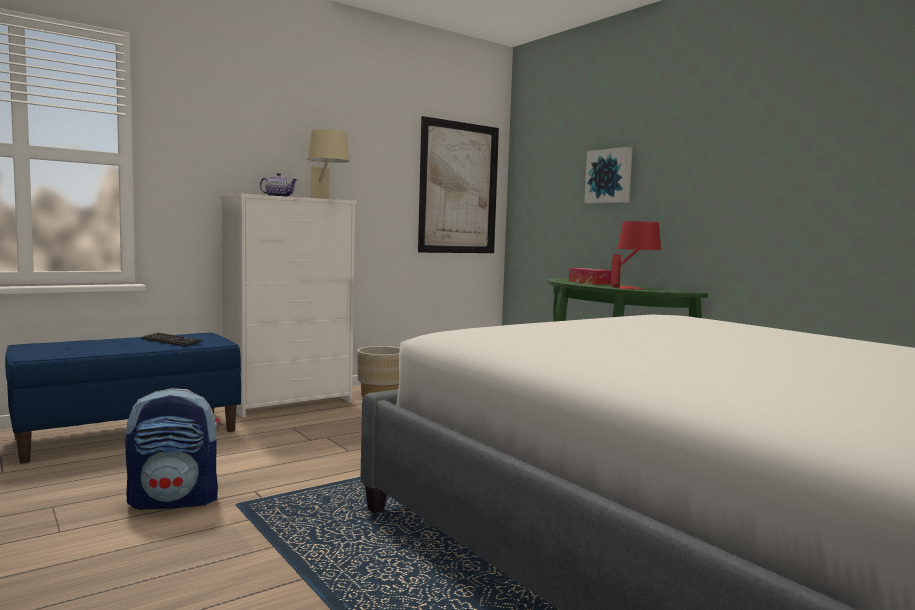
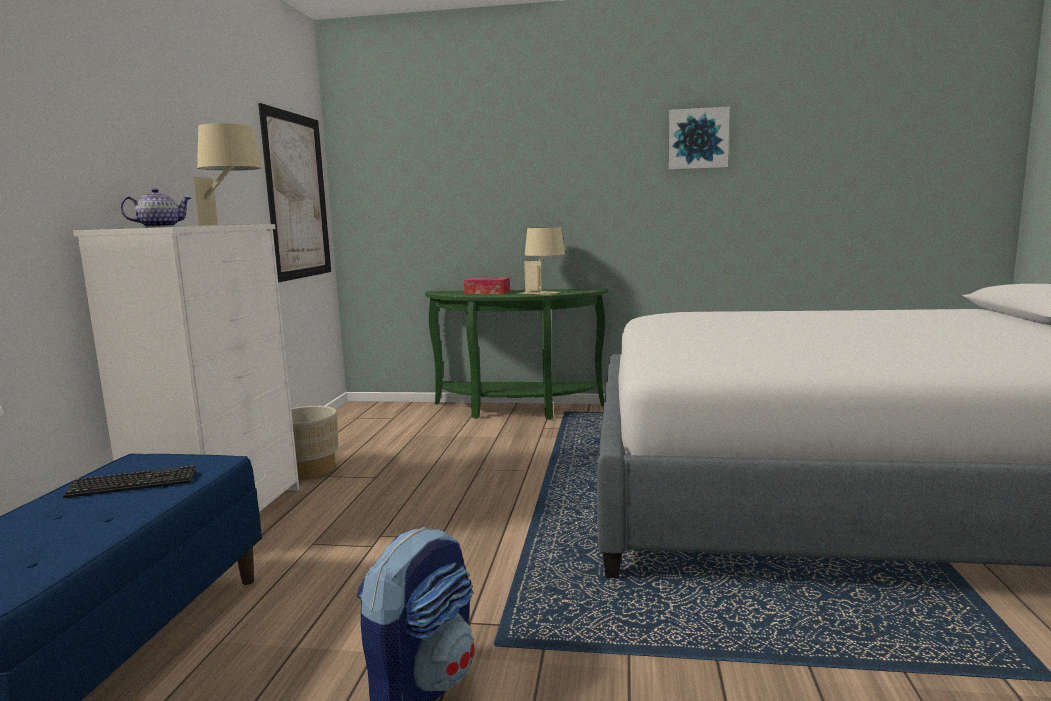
camera: 45 degrees left, 5 degrees up
(609, 176) = (483, 181): picture -> picture (698, 139)
(634, 287) = (544, 291): red table lamp -> beige table lamp

